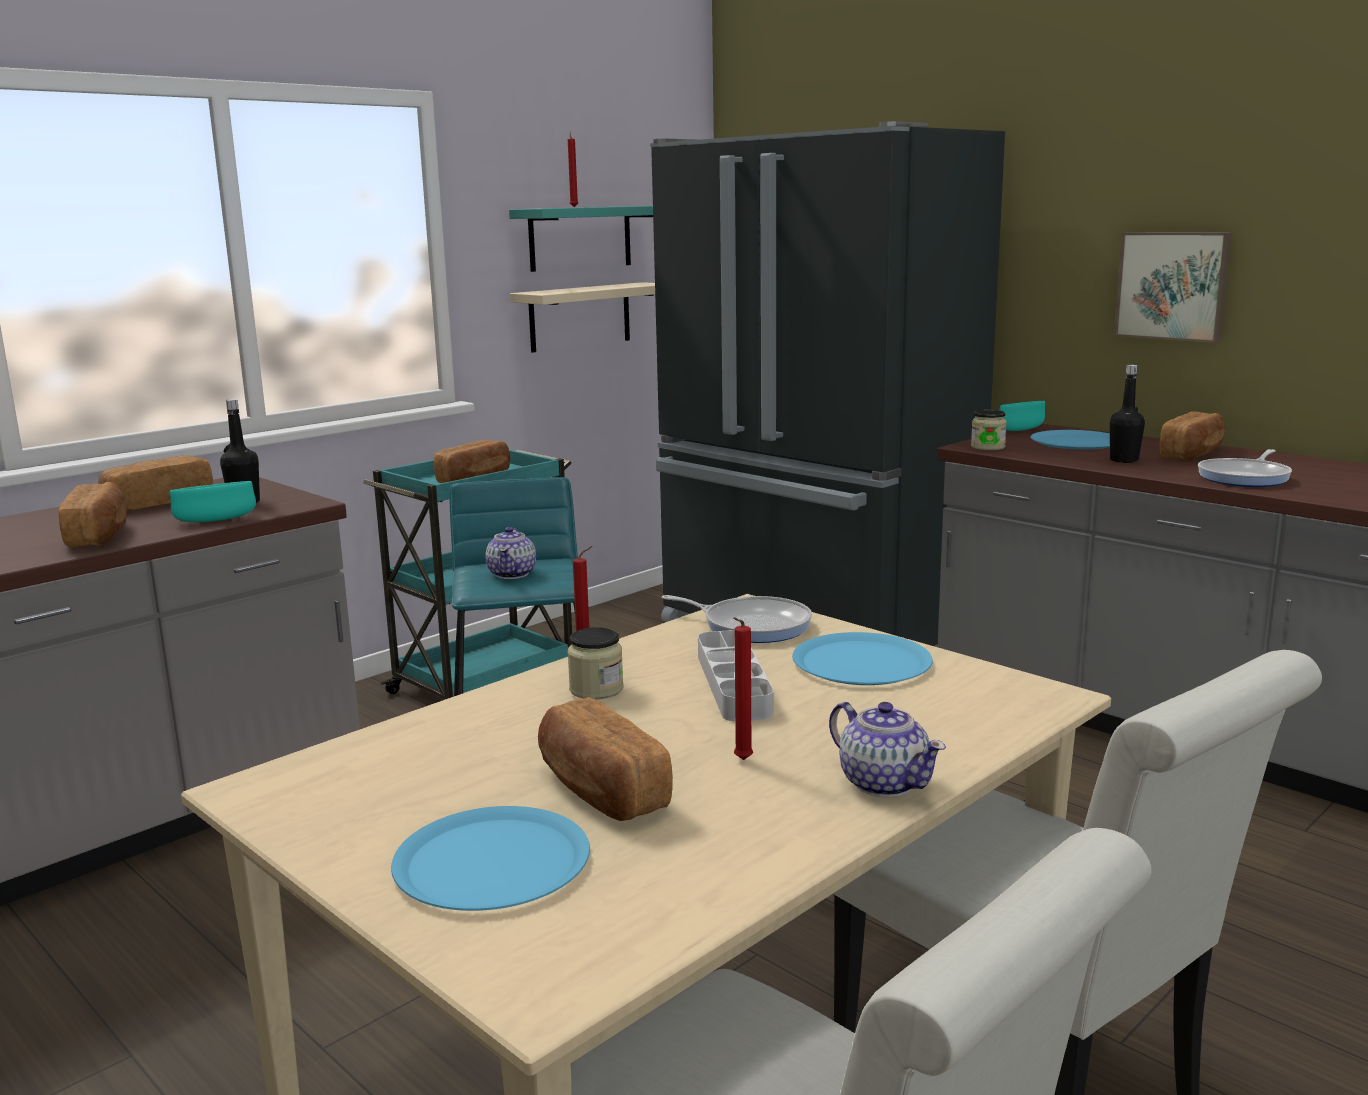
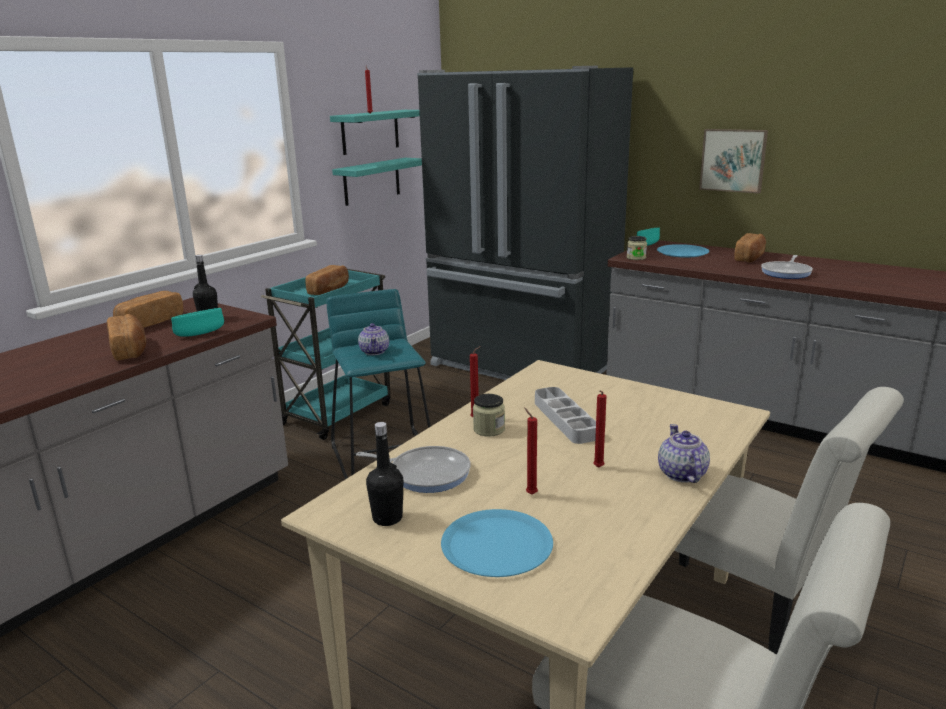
camera: 10 degrees left, 5 degrees up
(580, 316) = (372, 181): beige shelf -> turquoise shelf
(600, 790) = (530, 493): bread -> red candle
(751, 625) = (553, 381): frying pan -> frying pan (426, 473)
(862, 662) = (628, 400): blue plate -> none
(883, 782) = (681, 474): teapot -> teapot turned 135 degrees counterclockwise
(1124, 460) = (716, 264): black bottle -> black bottle (387, 518)

